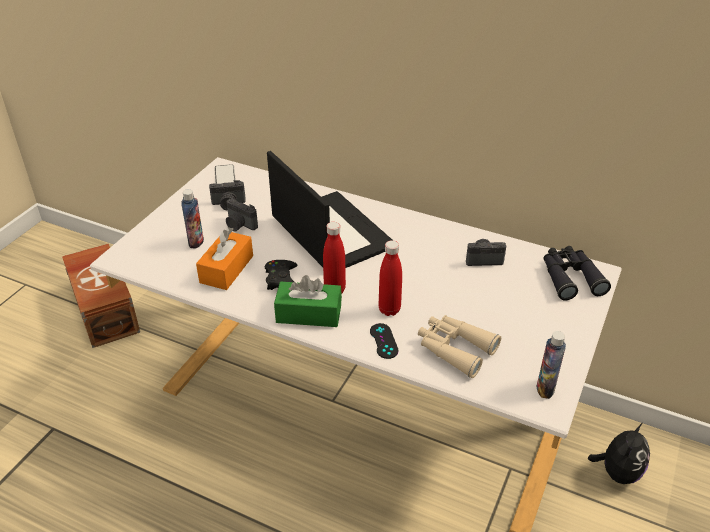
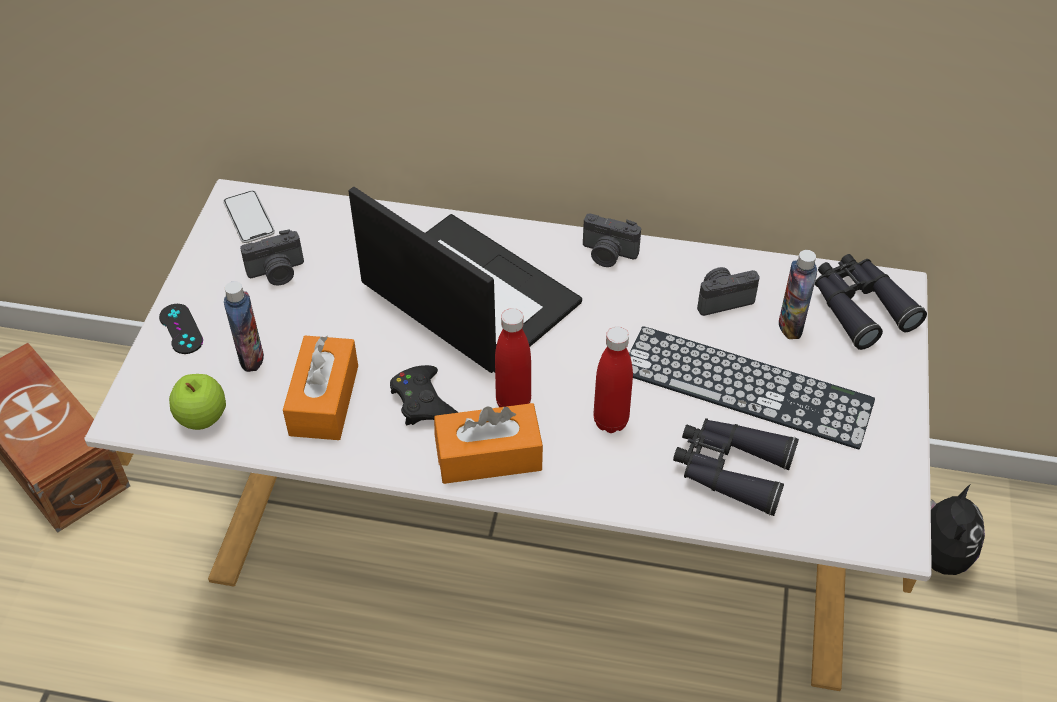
camera: 15 degrees left, 10 degrees up
(156, 266) = (202, 418): none -> apple
(239, 225) = (312, 311): camera -> camera (608, 254)
(309, 314) = (488, 456): green tissue box -> orange tissue box
(383, 341) = (621, 479): black game controller -> black game controller (181, 329)
(454, 349) = (730, 470): beige binoculars -> black binoculars
(481, 307) = (746, 386): none -> keyboard
(545, 388) = (880, 507): bottle -> bottle (790, 326)

